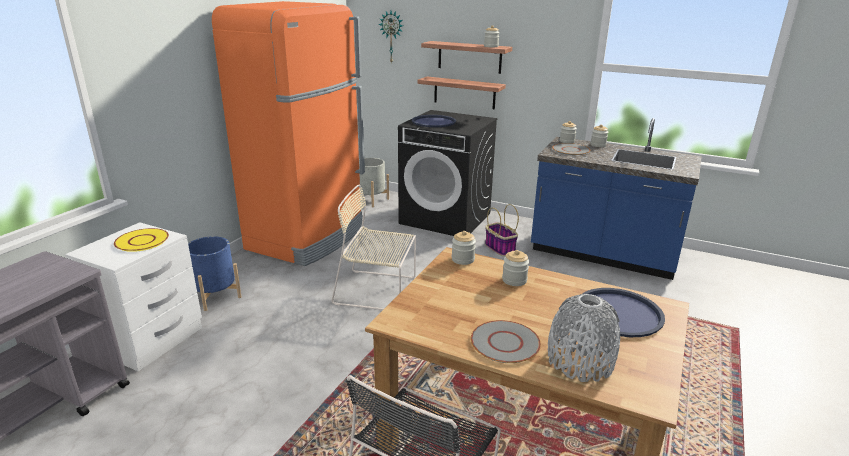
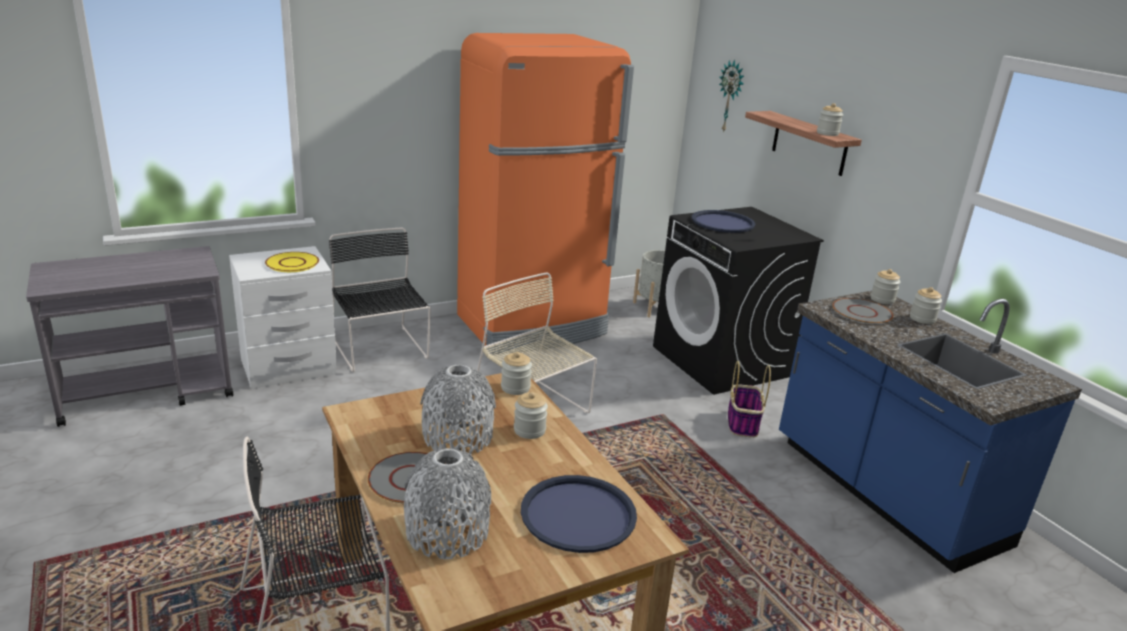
camera: 35 degrees right, 0 degrees up
(215, 296) = (380, 350): blue planter -> black chair
(464, 93) = (795, 193): shelf -> none
(484, 303) = (457, 437): none -> grey vase

